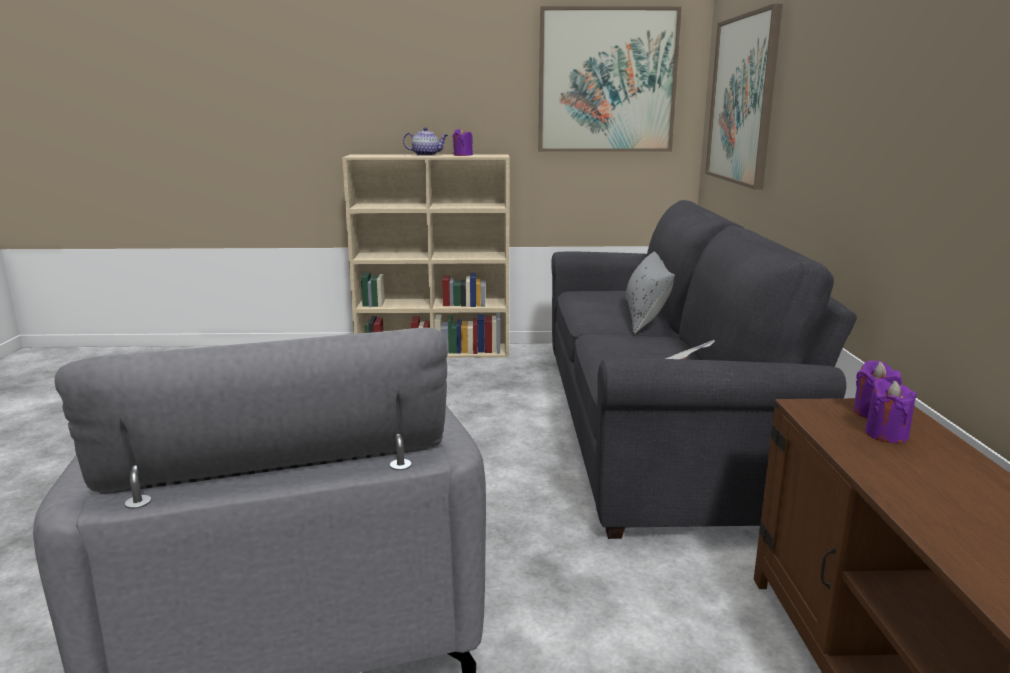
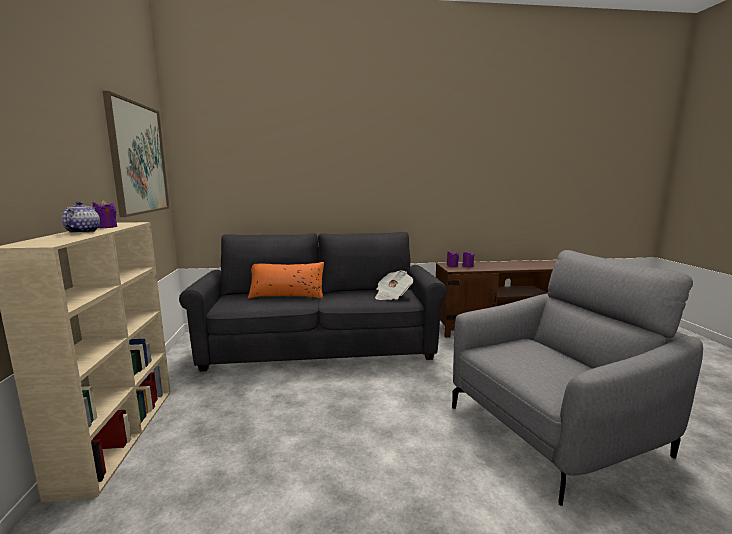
camera: 95 degrees left, 5 degrees down
(645, 315) = (287, 295): grey pillow -> orange pillow
(742, 100) = (247, 174): picture -> none

